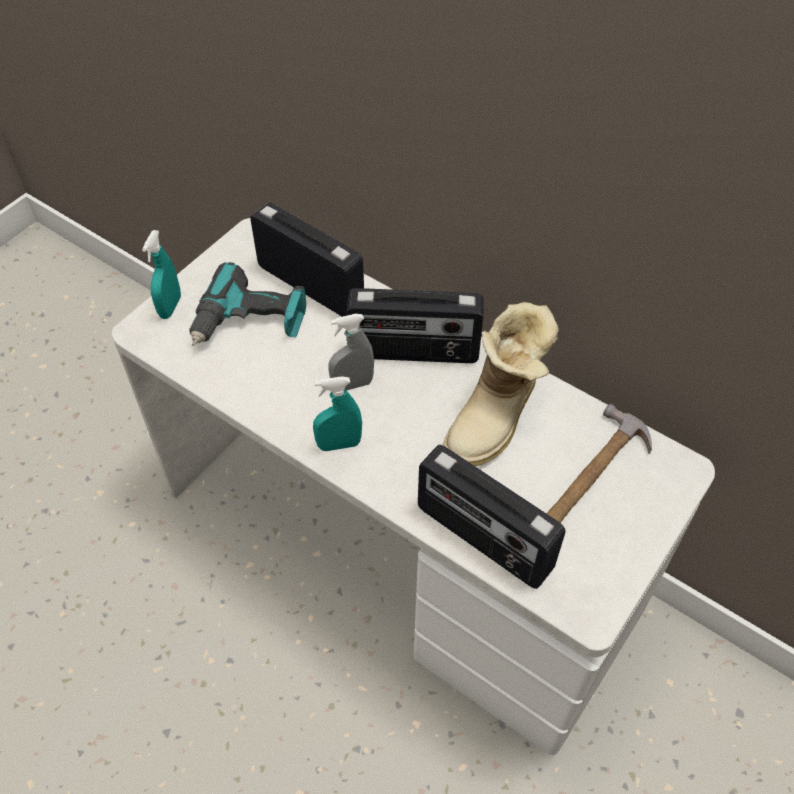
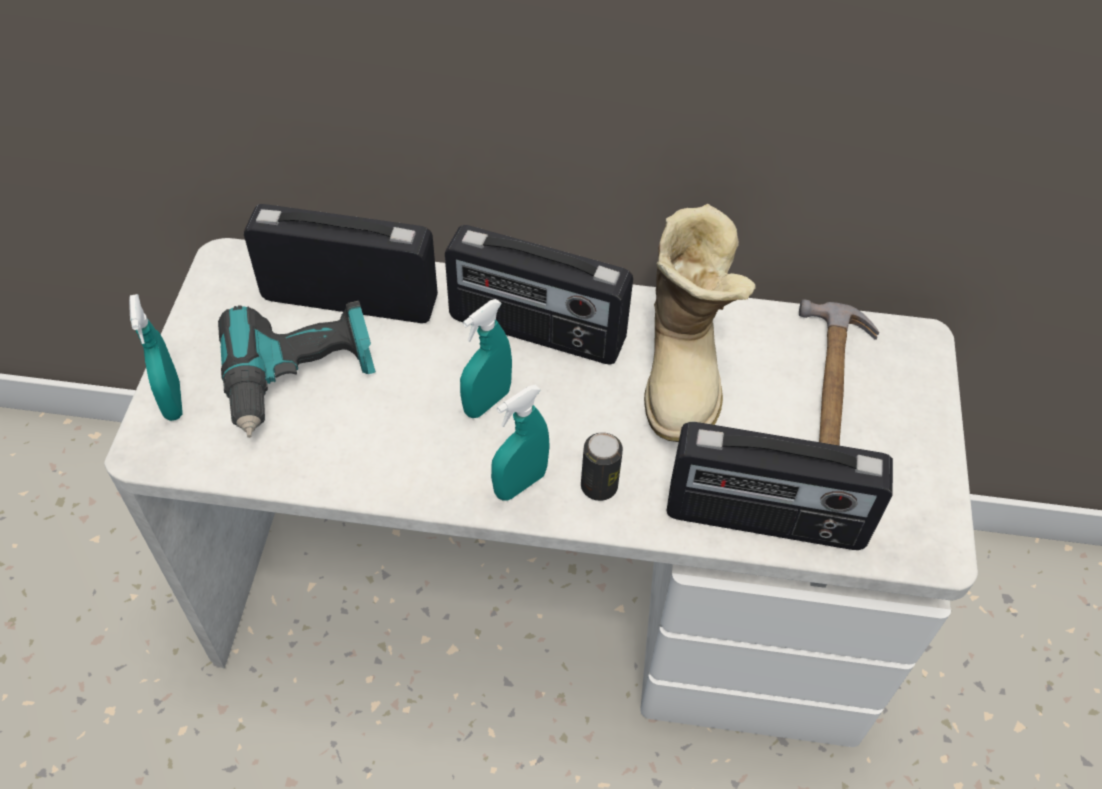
camera: 30 degrees left, 0 degrees up
(352, 384) = (487, 402): grey spray bottle -> turquoise spray bottle
(387, 468) = (599, 486): none -> can
(414, 352) = (536, 331): radio -> radio turned 45 degrees clockwise

